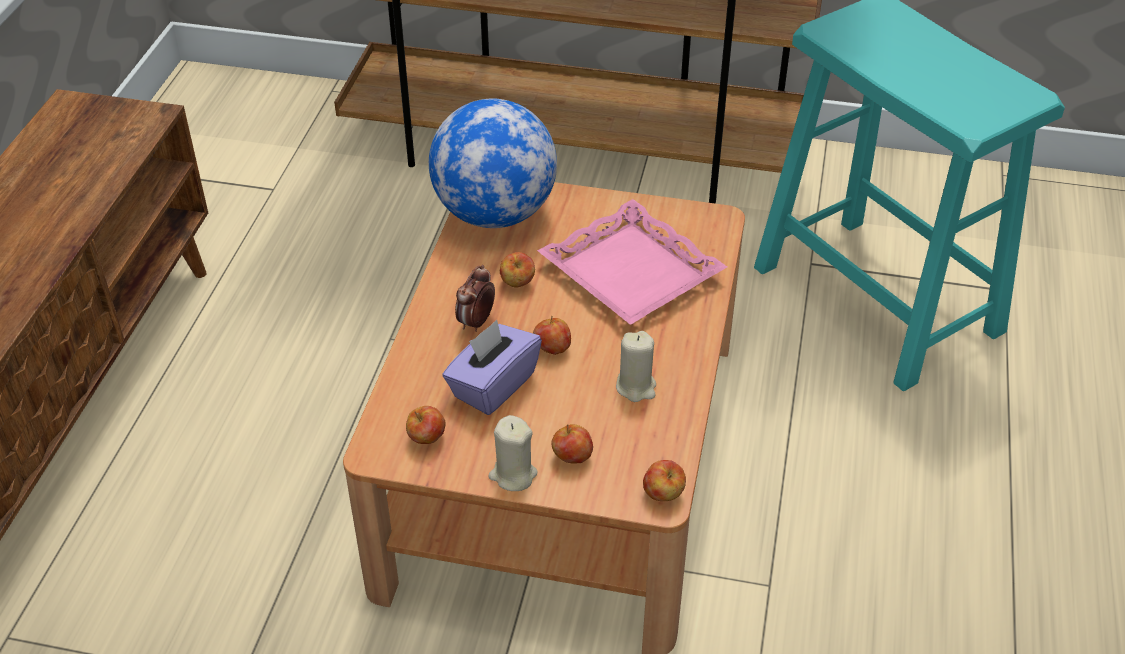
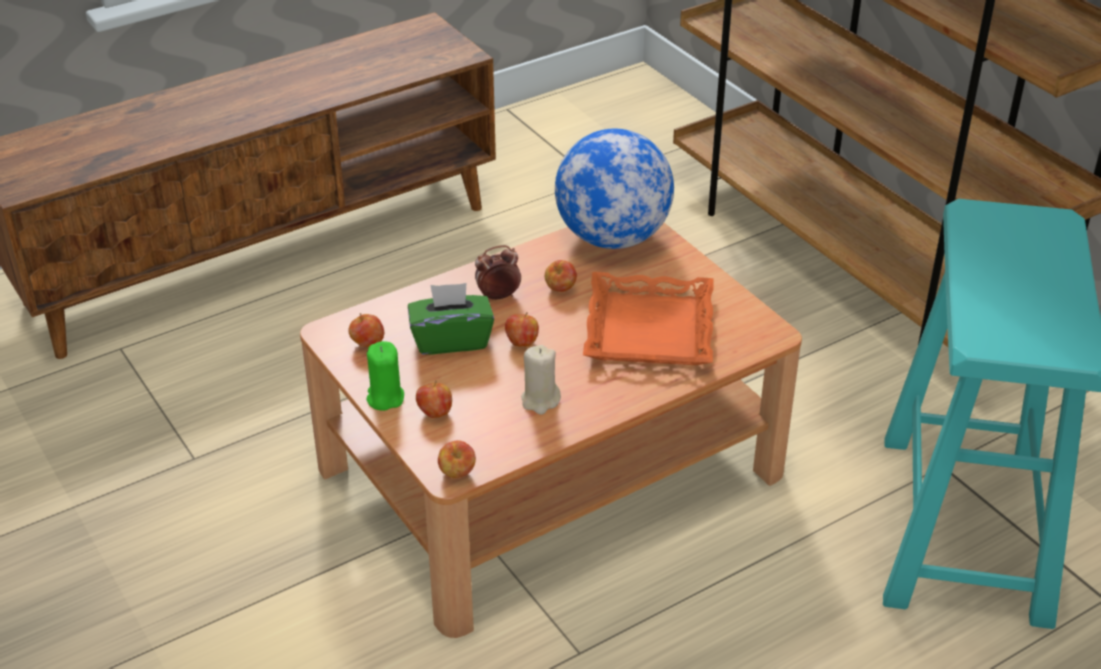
camera: 45 degrees right, 5 degrees down
(493, 385) = (451, 340): purple tissue box -> green tissue box
(513, 475) = (385, 398): beige candle -> green candle
(629, 273) = (648, 329): pink tray -> orange tray

